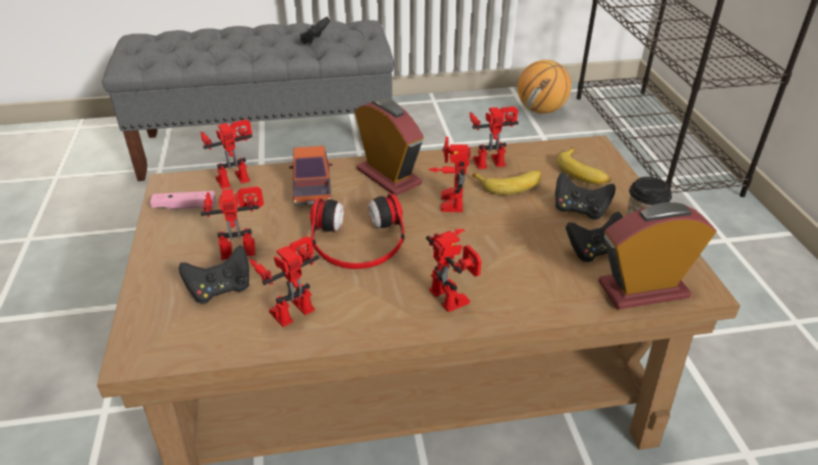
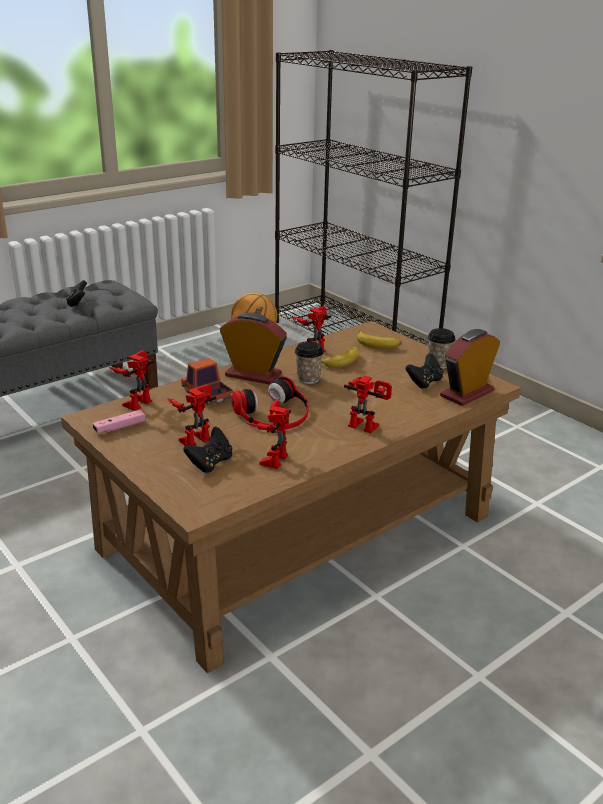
camera: 30 degrees left, 10 degrees down
(447, 201) = (308, 379): toy robot -> cup
(579, 210) = (395, 364): black game controller -> none

